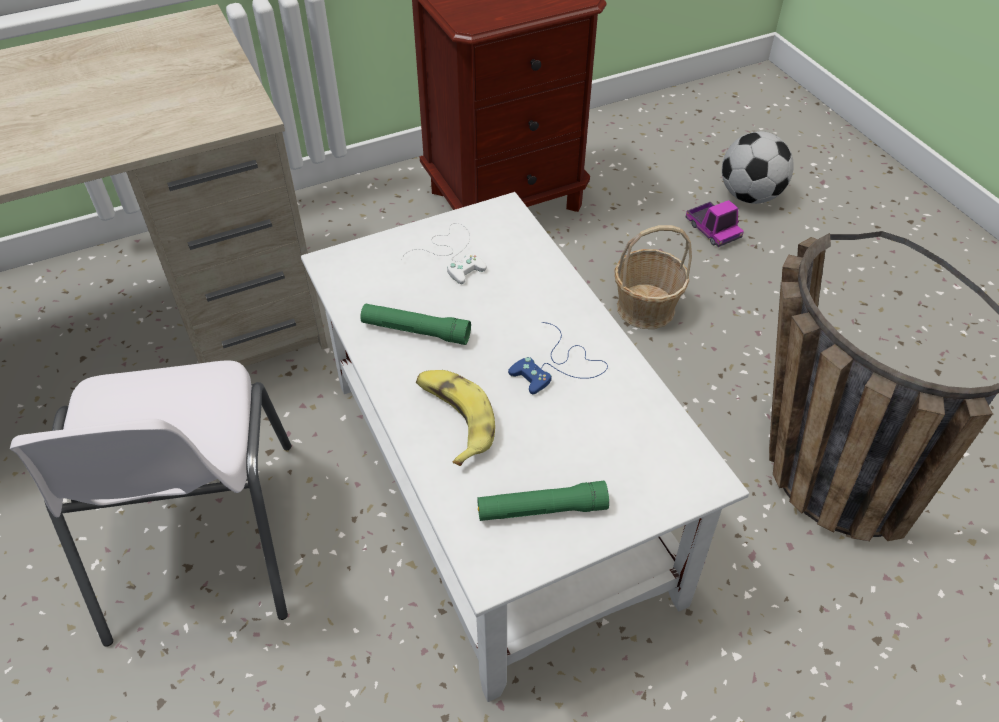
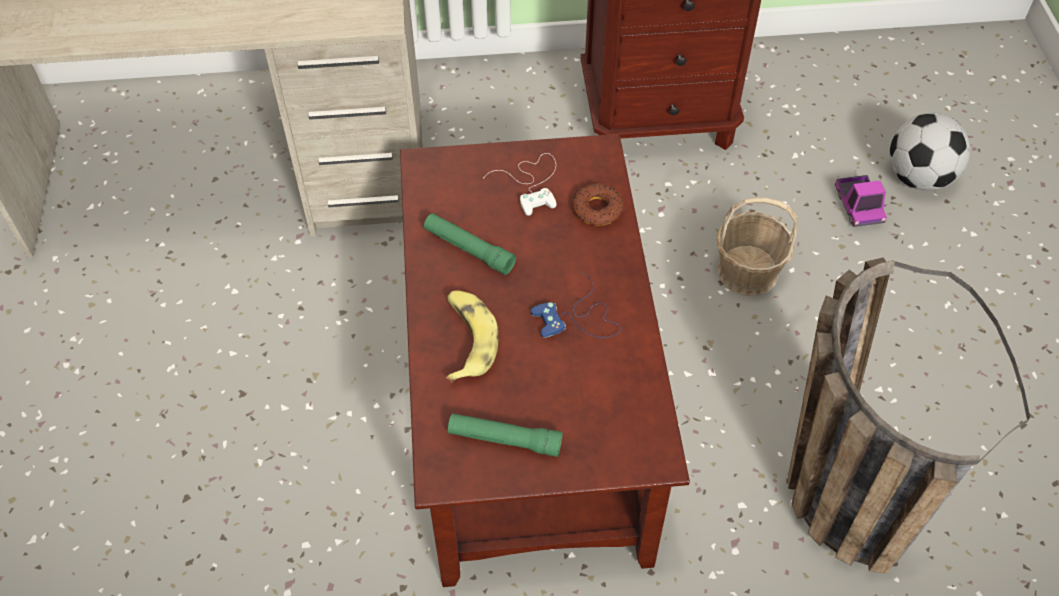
camera: 20 degrees right, 5 degrees up
(200, 542) = (259, 375): white chair -> none
(496, 485) = (527, 403): white coffee table -> brown coffee table
(527, 261) = (597, 209): none -> donut

